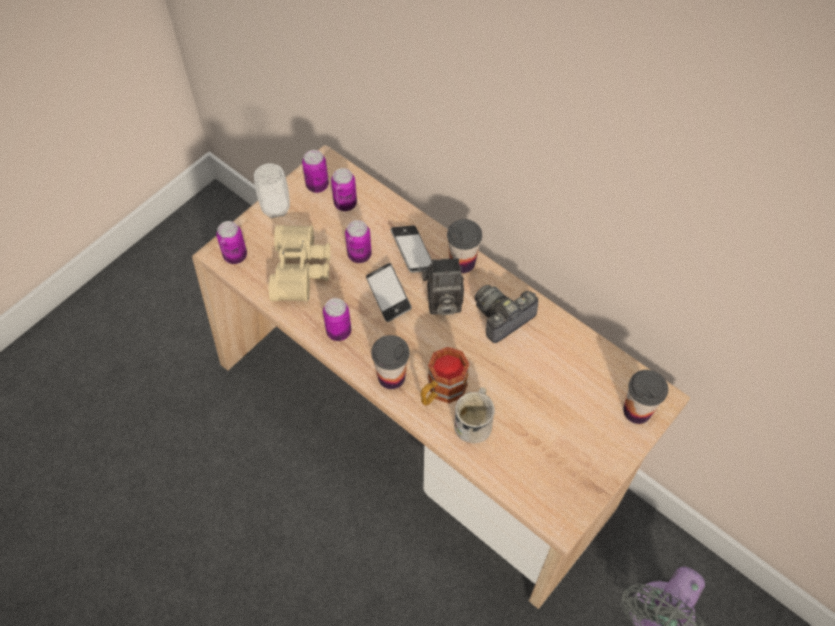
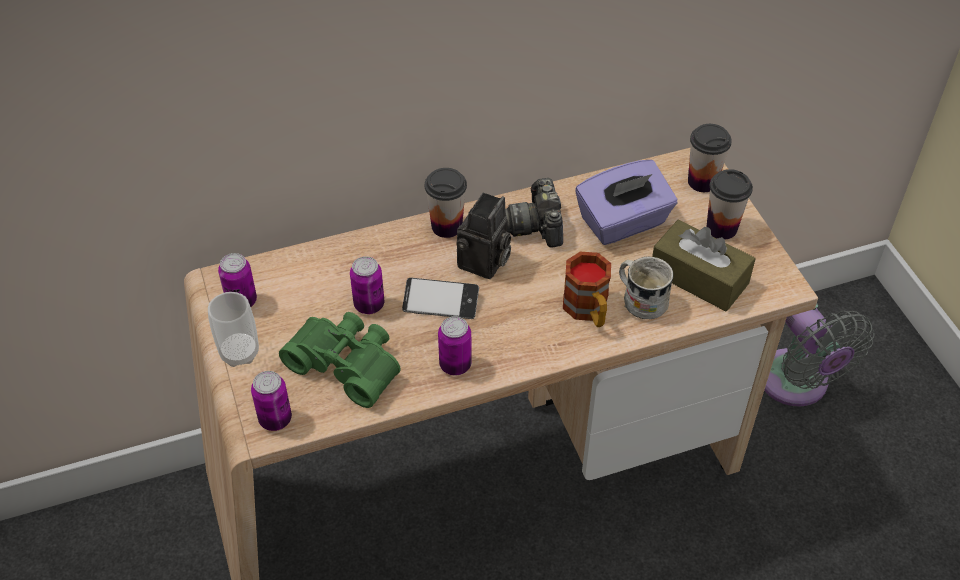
camera: 60 degrees left, 10 degrees down
(302, 270) = (347, 363): beige binoculars -> green binoculars
(345, 204) = (289, 288): can -> none
(391, 377) = (544, 344): cup -> cup (721, 228)
(412, 252) = (401, 259): phone -> none
(527, 453) = (699, 277): none -> brown tissue box
(548, 374) = (623, 222): none -> purple tissue box

